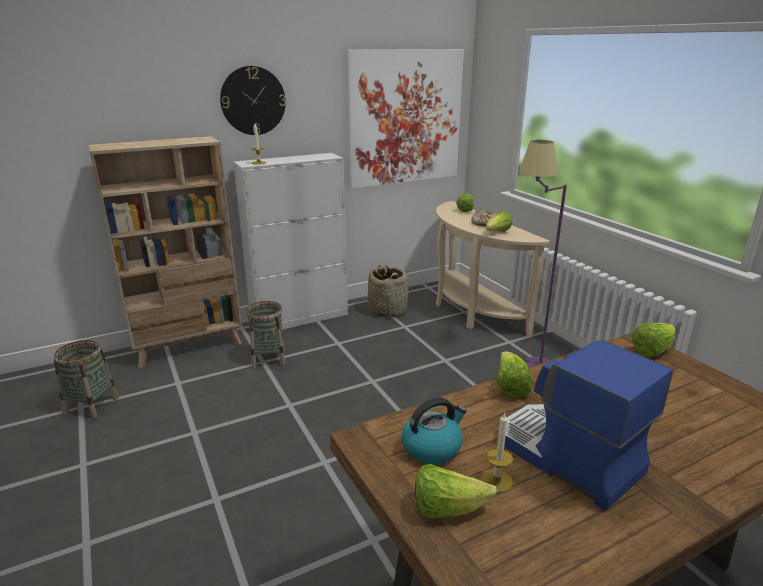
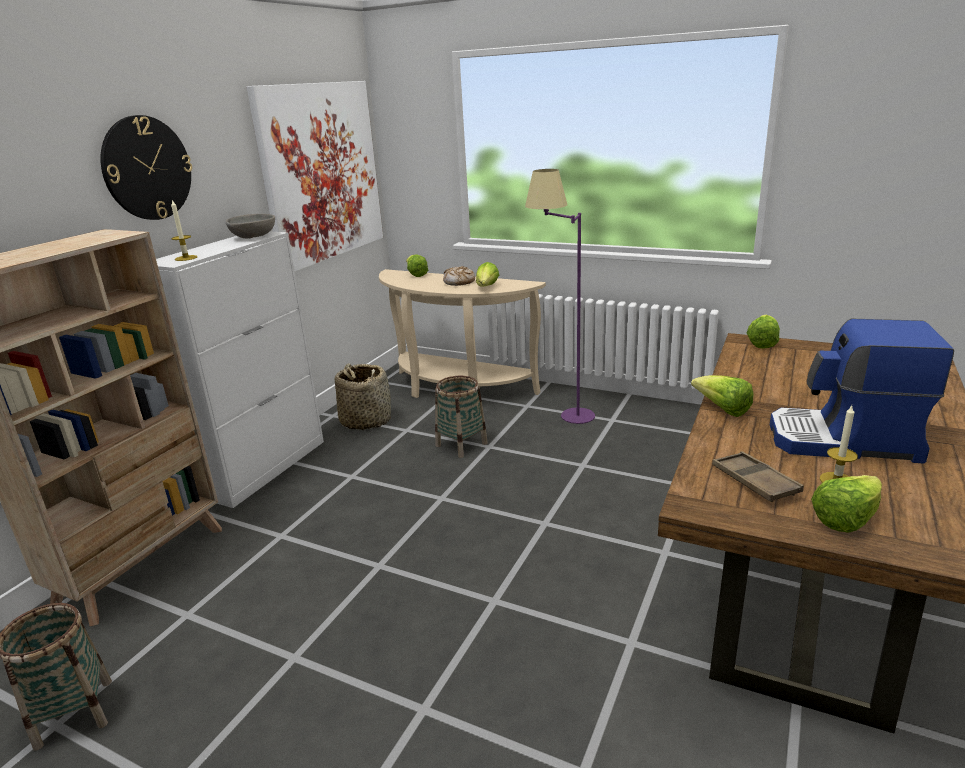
camera: 35 degrees left, 0 degrees up
(269, 358) = (284, 528): basket -> basket (461, 444)
(318, 157) = (253, 237): none -> grey bowl
(432, 447) = (754, 481): kettle -> brown tray

